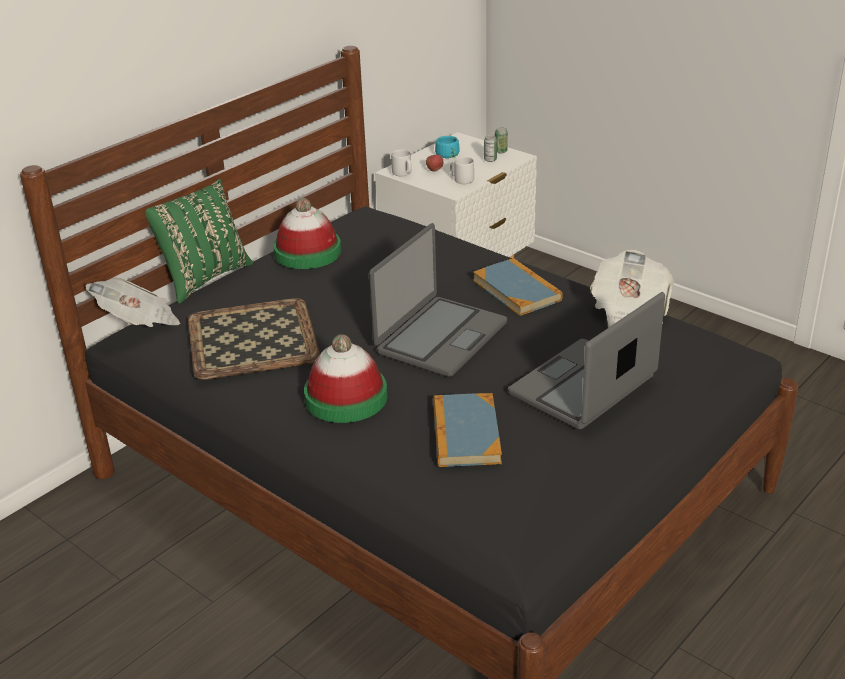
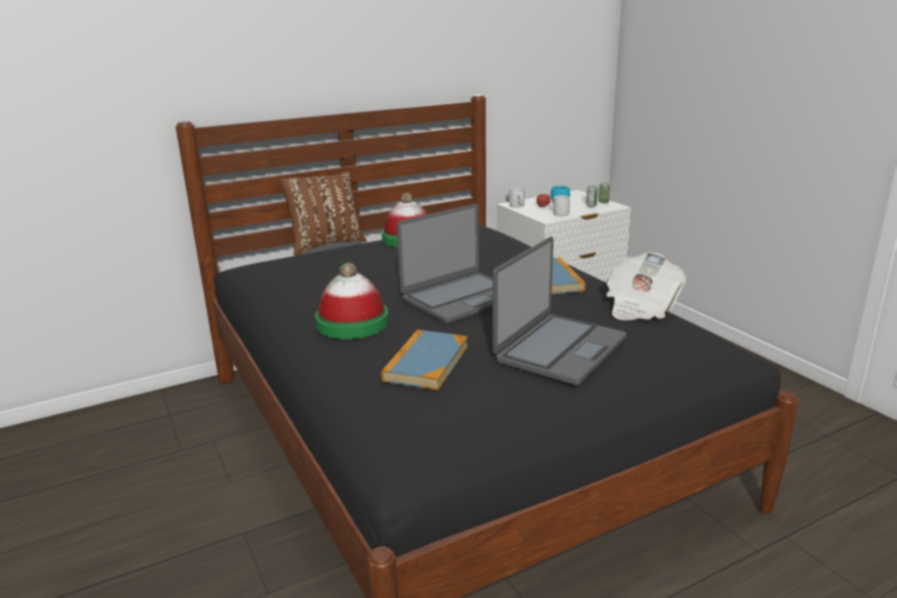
camera: 20 degrees right, 10 degrees down
(138, 322) = (255, 260): newspaper -> none
(204, 278) = (326, 245): green pillow -> brown pillow
(251, 338) = (319, 278): tray -> none
(584, 386) = (559, 349): laptop -> laptop turned 150 degrees clockwise

